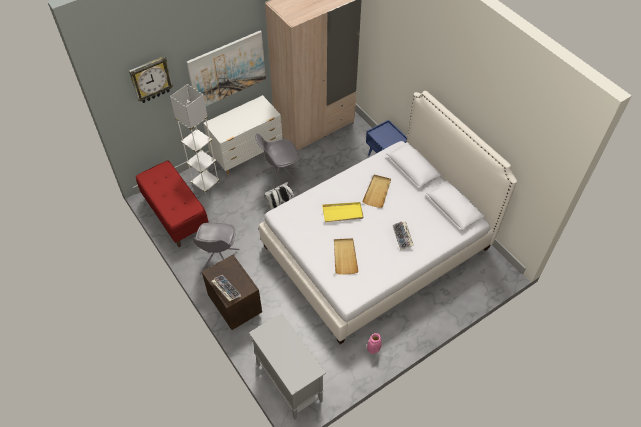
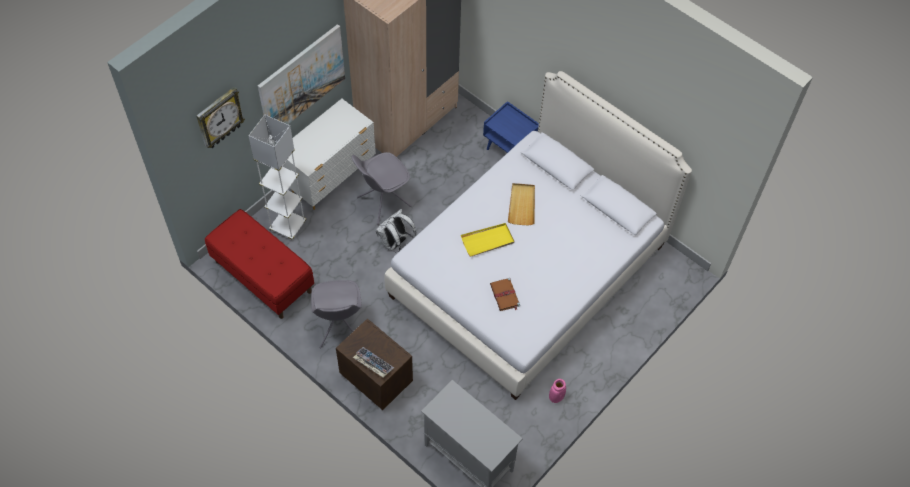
camera: 15 degrees left, 5 degrees up
(345, 257) = (505, 295): beige tray -> brown book
(403, 237) = (567, 258): keyboard -> none

